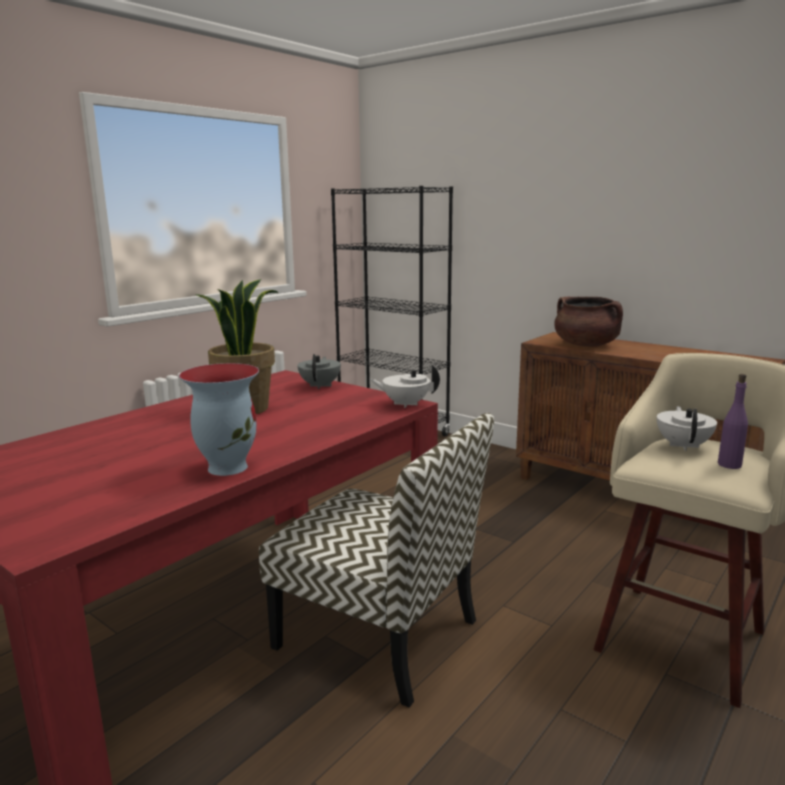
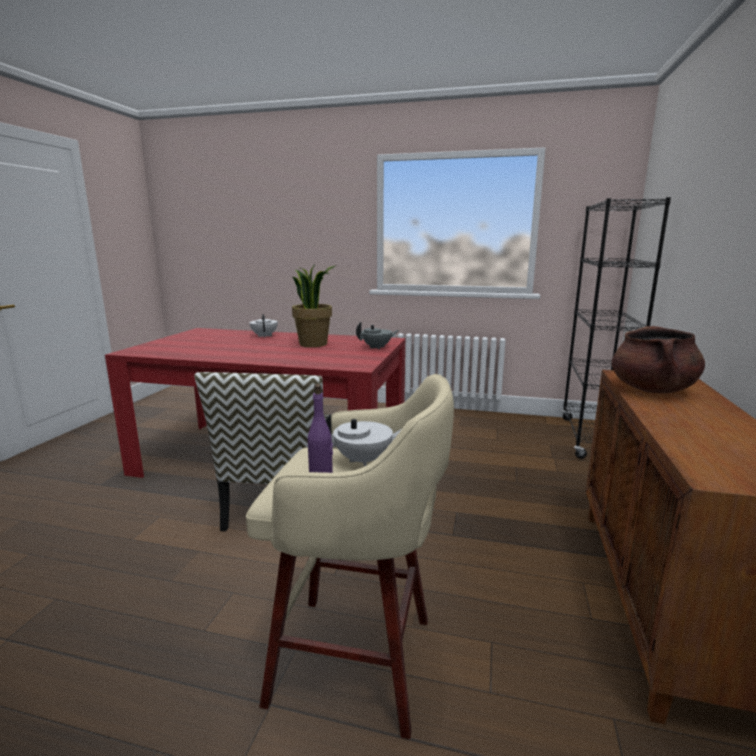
camera: 65 degrees right, 0 degrees up
(227, 467) = (218, 356): vase -> none
(405, 404) = (357, 366): white teapot -> white teapot (264, 336)

